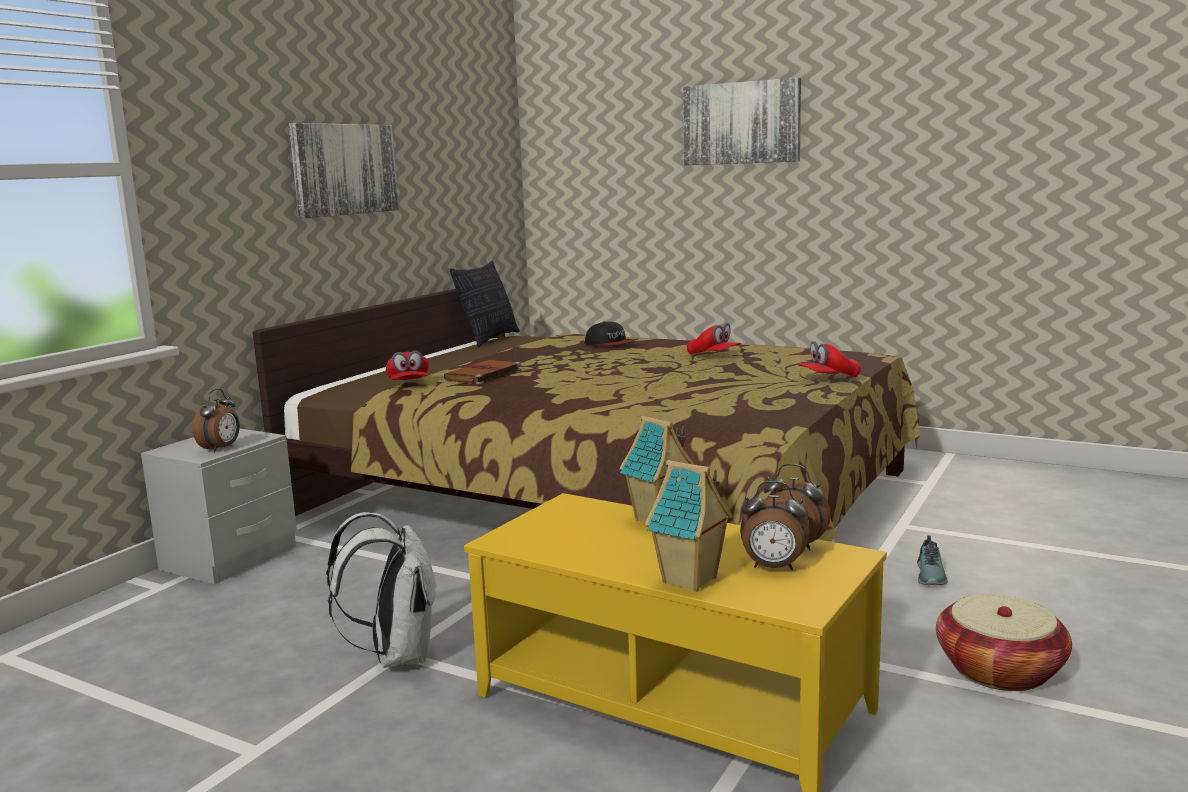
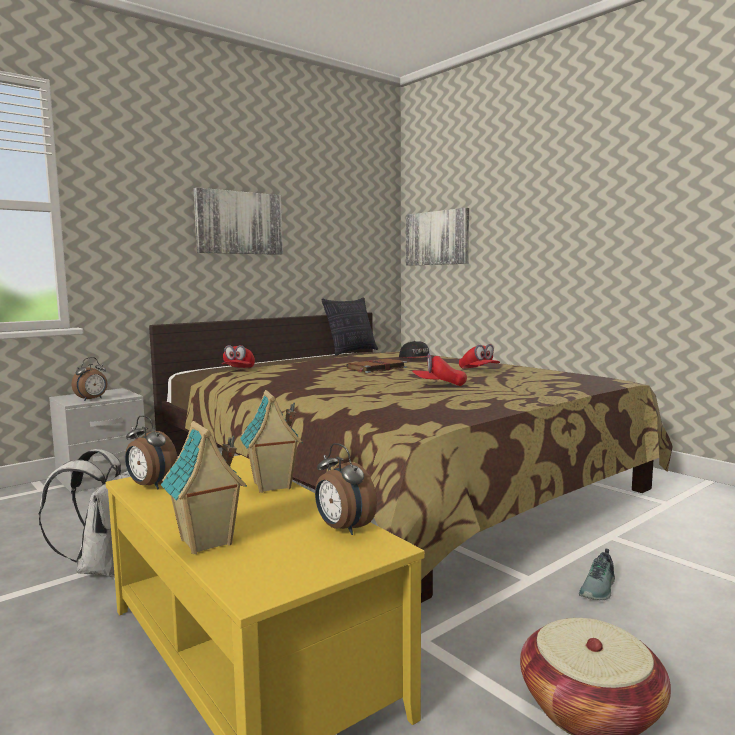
camera: 20 degrees right, 5 degrees down
(482, 375) = (293, 369): brown book -> brown book (376, 368)
(741, 123) = (545, 193): picture -> picture (437, 238)
(773, 568) = (294, 545): alarm clock -> alarm clock (150, 486)
(828, 378) = (547, 392): red cap -> red cap (439, 385)

